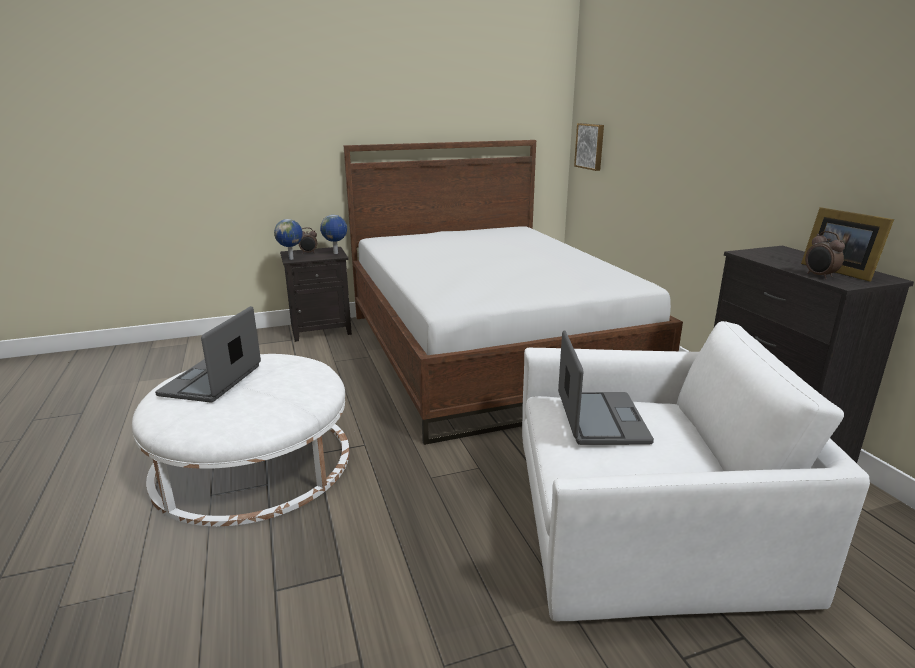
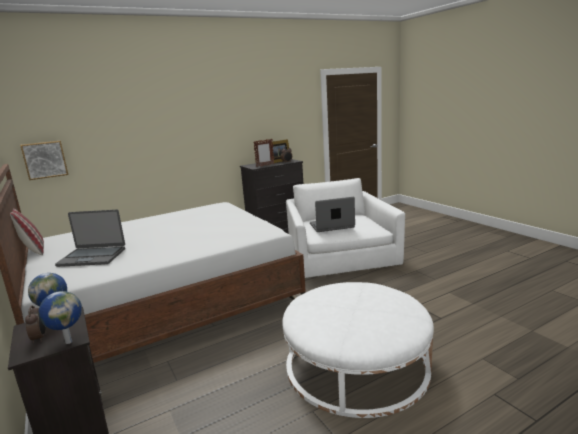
camera: 100 degrees left, 5 degrees down
(212, 381) = (356, 322): laptop -> laptop (92, 257)
(486, 228) = (32, 250): none -> pillow
(771, 259) = (265, 165): none -> picture frame

